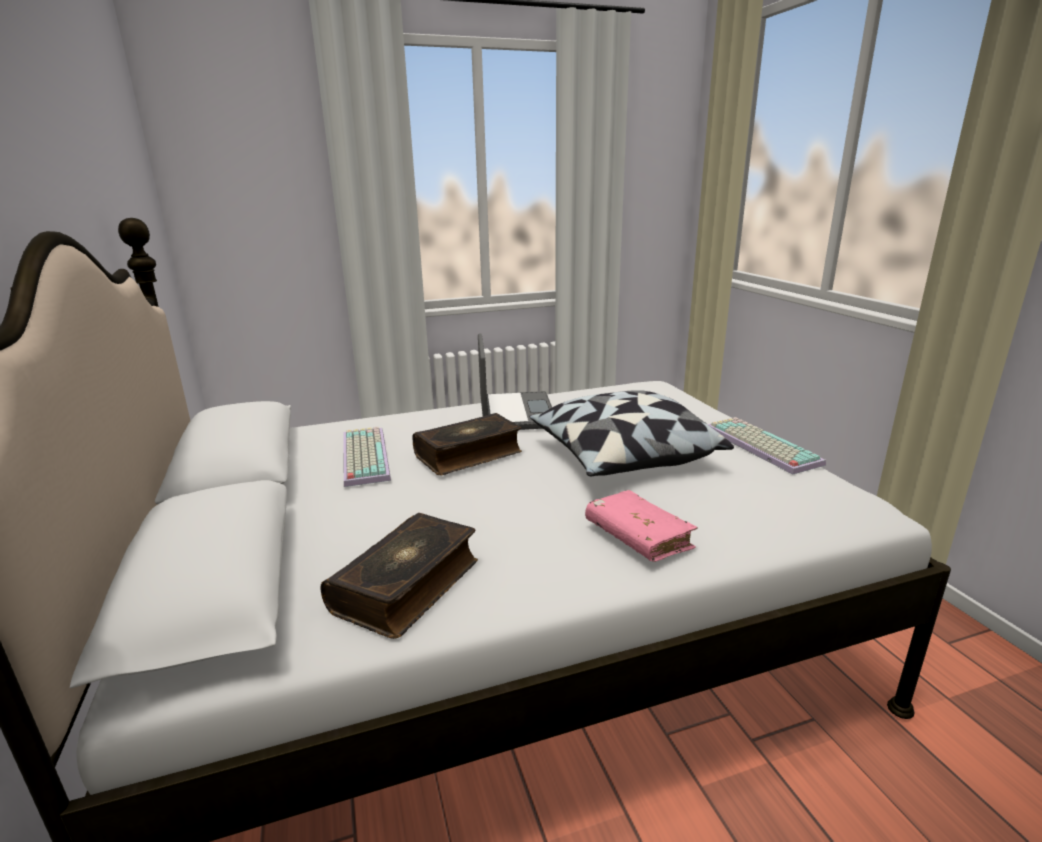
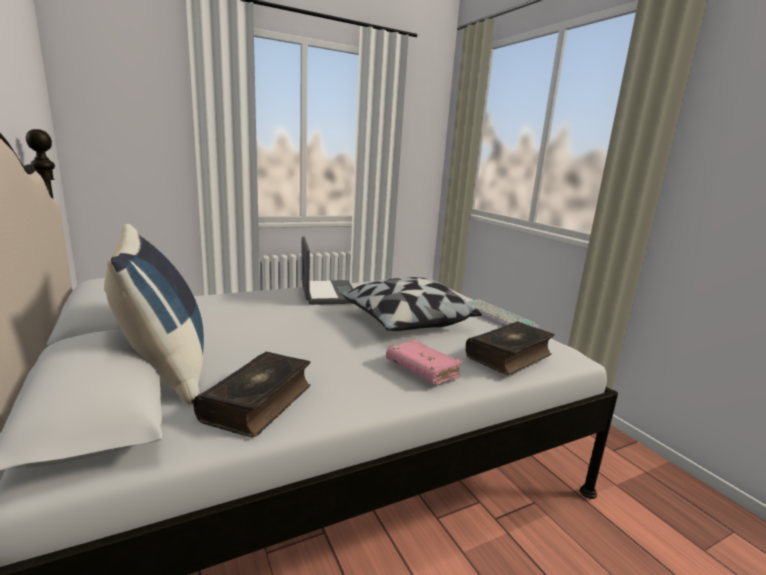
camera: 10 degrees left, 5 degrees down
(293, 534) = (164, 370): none -> blue pillow
(362, 456) = (215, 318): keyboard -> none
(469, 454) = (296, 319): book -> book (510, 356)

